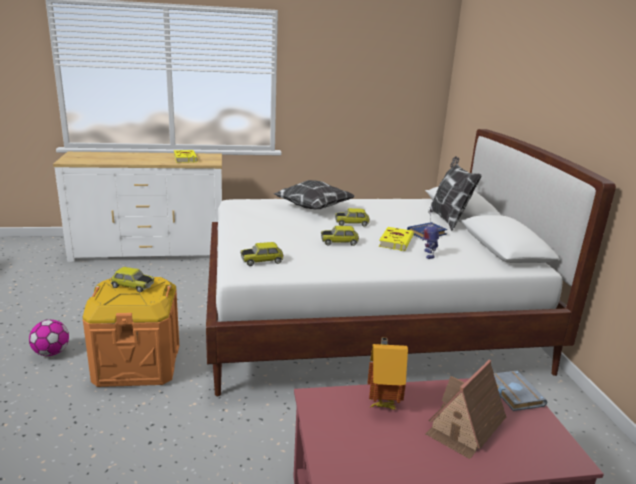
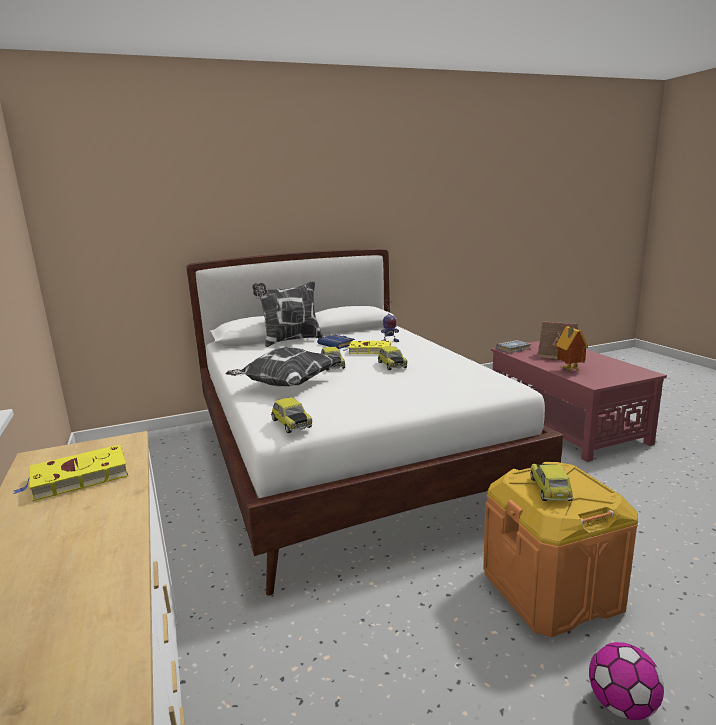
camera: 100 degrees left, 5 degrees down
(262, 260) = (476, 383): toy car -> toy car (291, 424)

